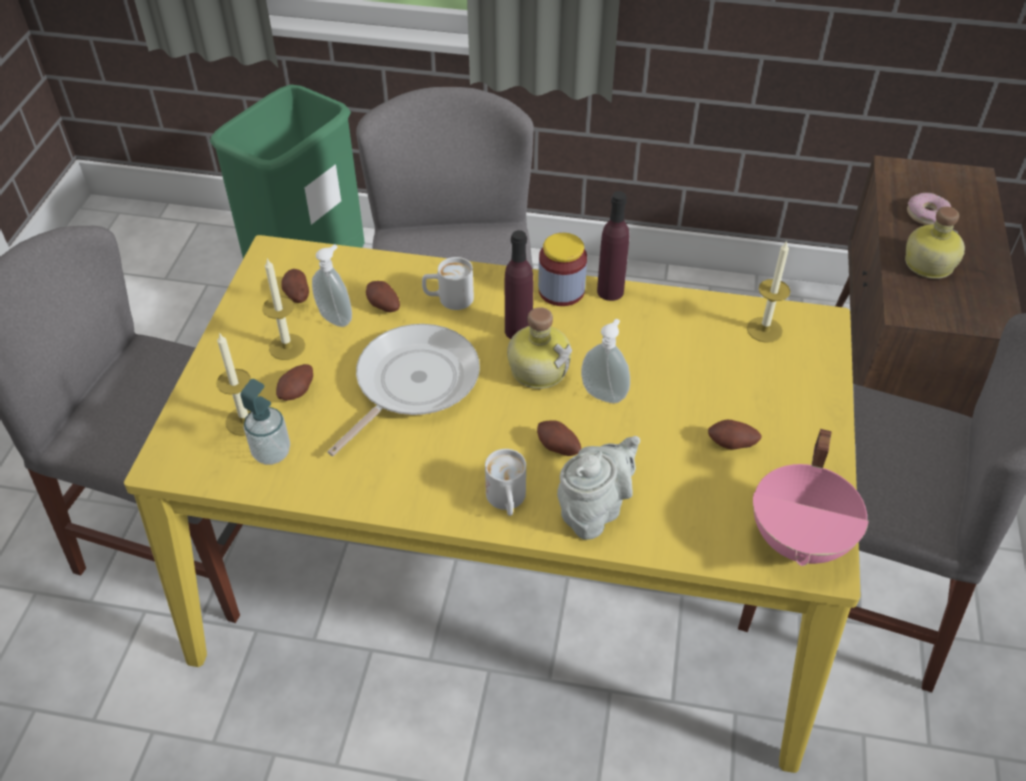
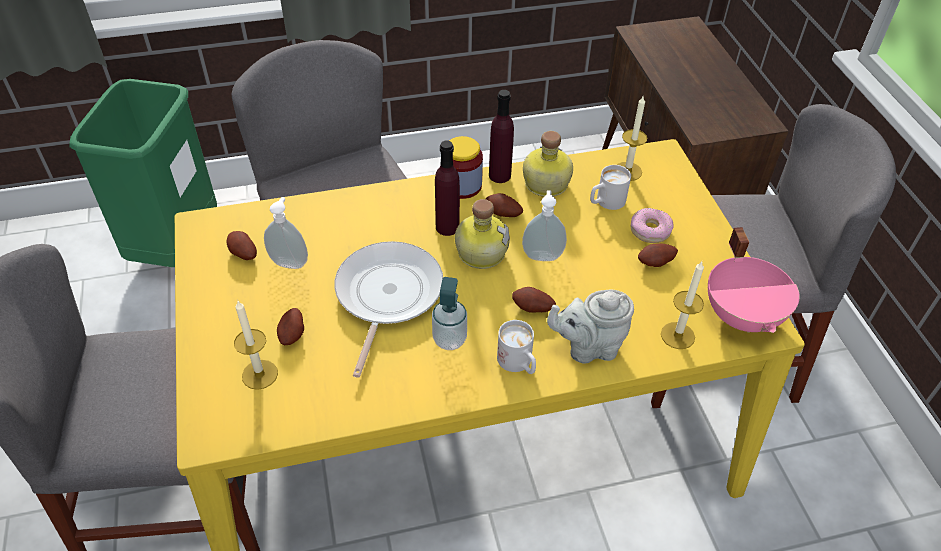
camera: 25 degrees left, 0 degrees up
(271, 453) = (300, 393): soap dispenser -> soap dispenser (449, 339)
(287, 347) = (260, 300): candle -> candle (677, 335)
(383, 306) = (324, 241): potato -> potato (503, 214)
(448, 299) = (376, 219): white mug -> white mug (605, 202)
(594, 511) = (588, 347): grey teapot -> grey teapot turned 120 degrees counterclockwise
(927, 214) = (675, 60): donut -> donut (650, 230)
(927, 264) = (695, 94): bottle -> bottle (544, 184)

